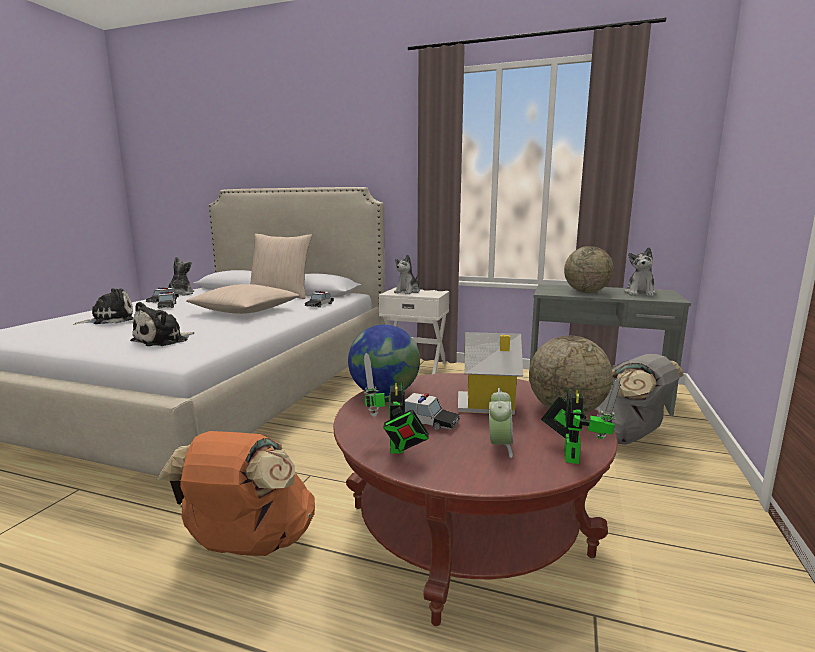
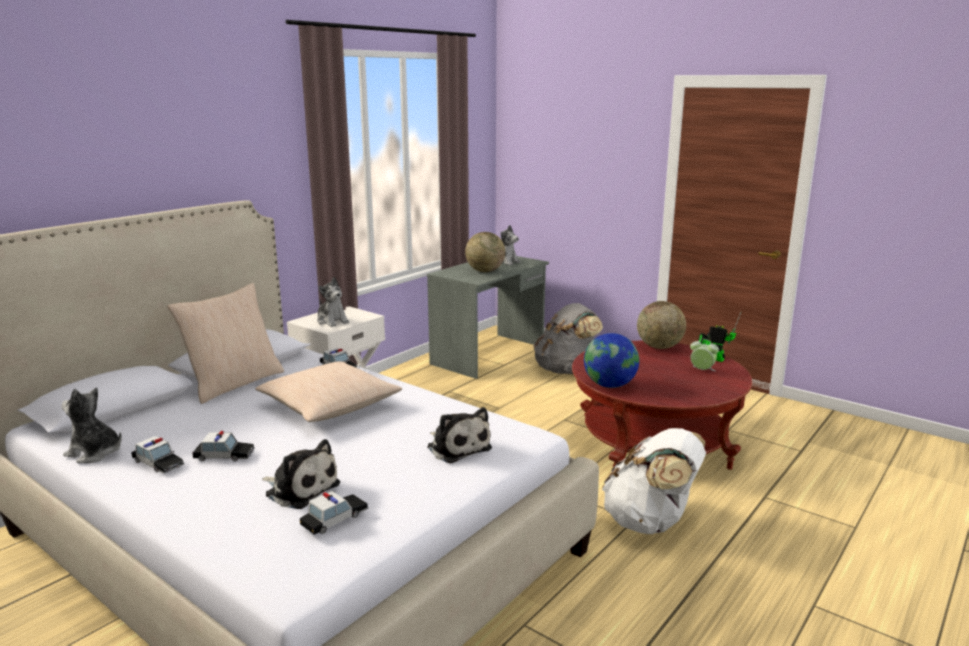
camera: 70 degrees left, 5 degrees up
(110, 320) = (300, 489): plush toy -> plush toy turned 135 degrees clockwise
(248, 545) = (650, 522): orange backpack -> white backpack
(396, 449) = (701, 393): toy robot -> none
(426, 422) = (664, 381): toy car -> toy car (335, 519)
(488, 404) = (642, 362): toy house -> none

